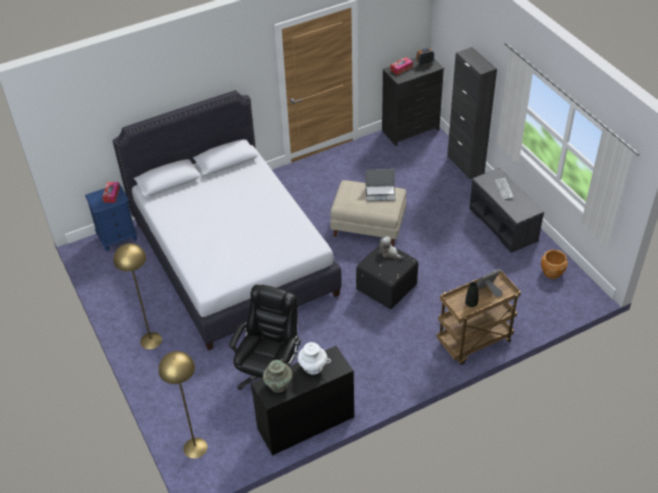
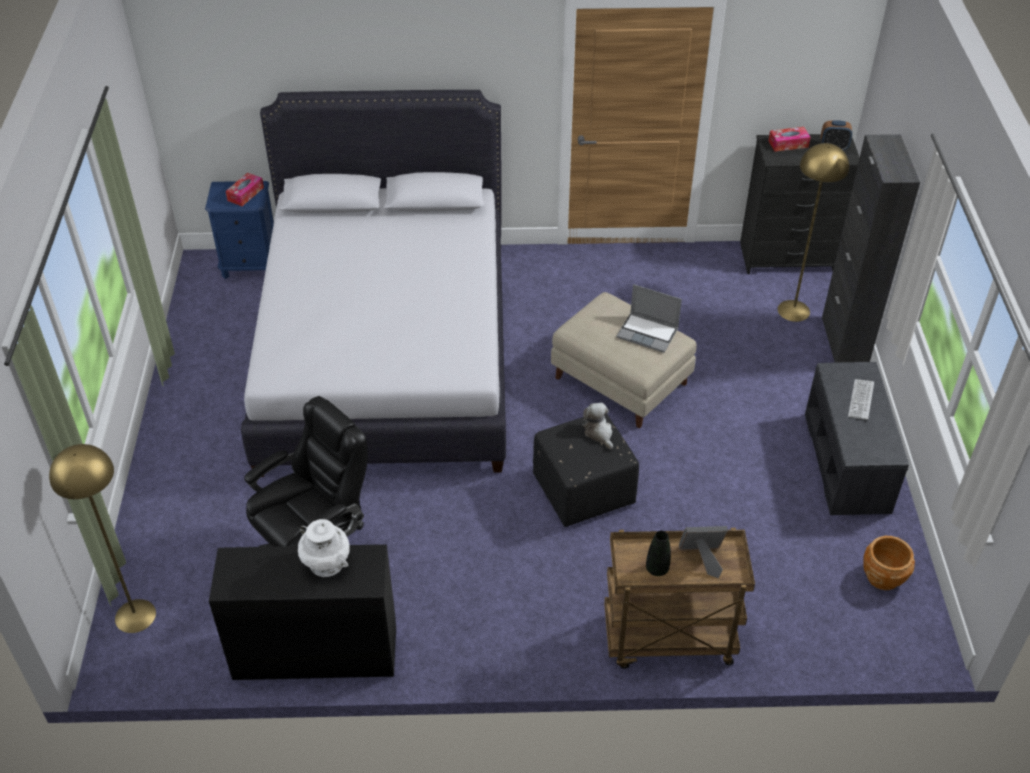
camera: 25 degrees right, 0 degrees up
(151, 340) = (190, 429): yellow floor lamp -> yellow floor lamp (794, 310)
(278, 384) = (256, 568): turquoise vase -> none

